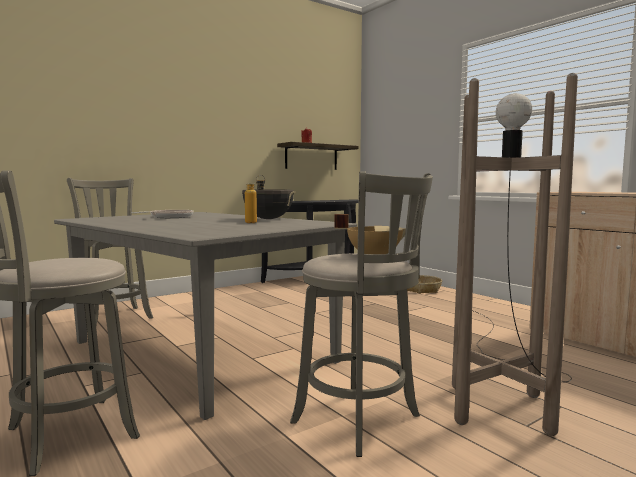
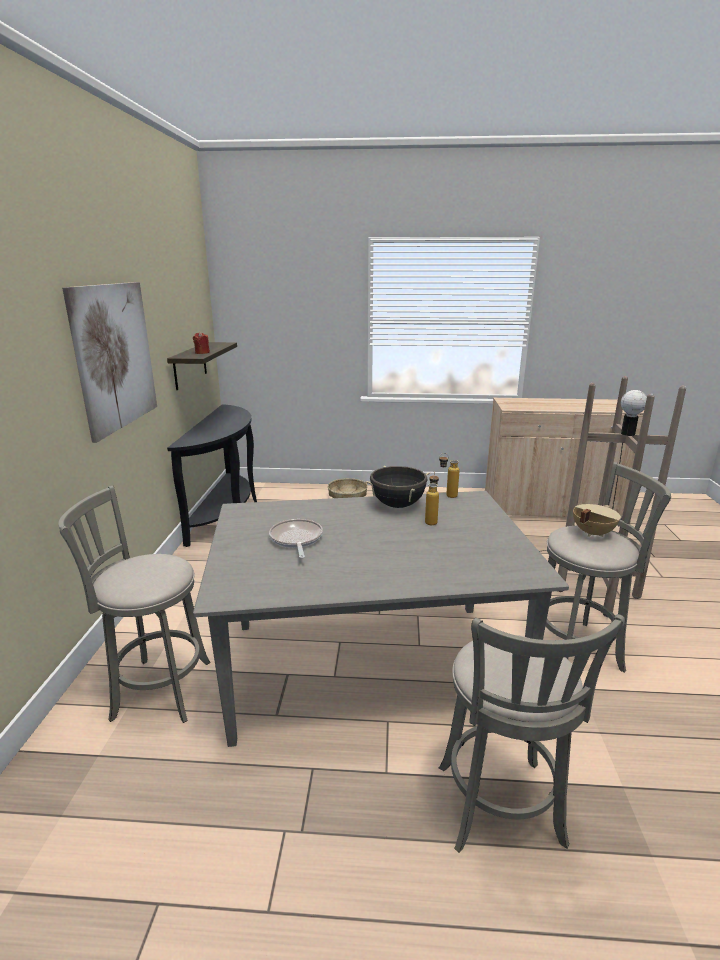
camera: 50 degrees left, 15 degrees up
(209, 125) = (115, 356): none -> picture
(316, 221) = (447, 496): none -> bottle

